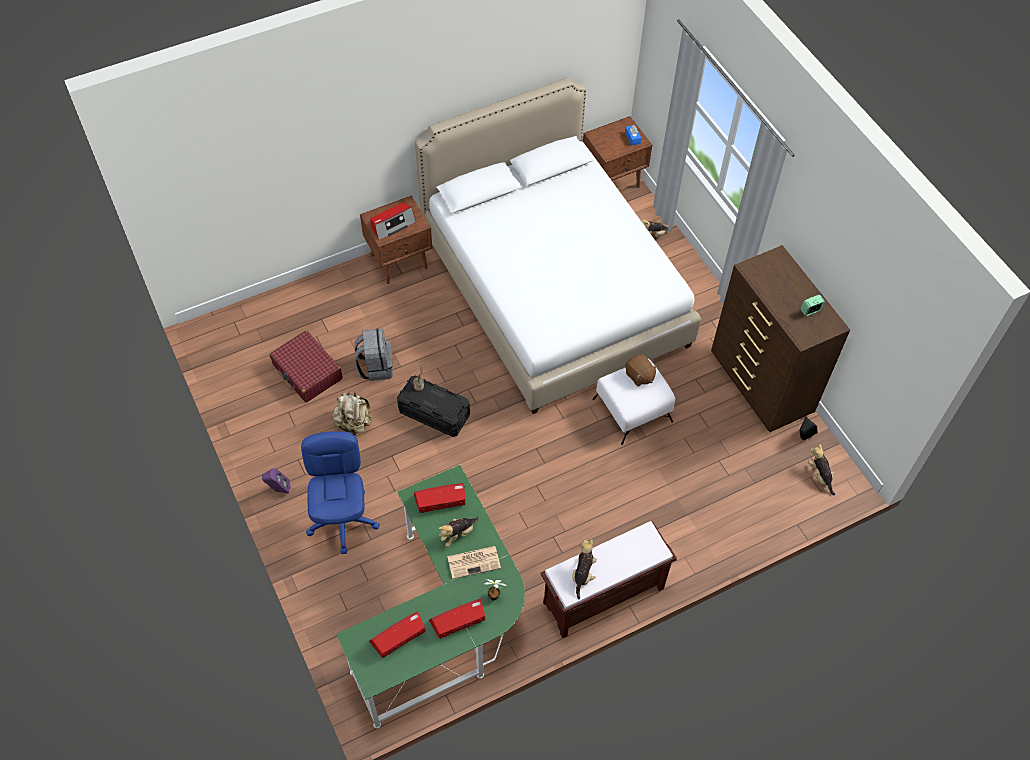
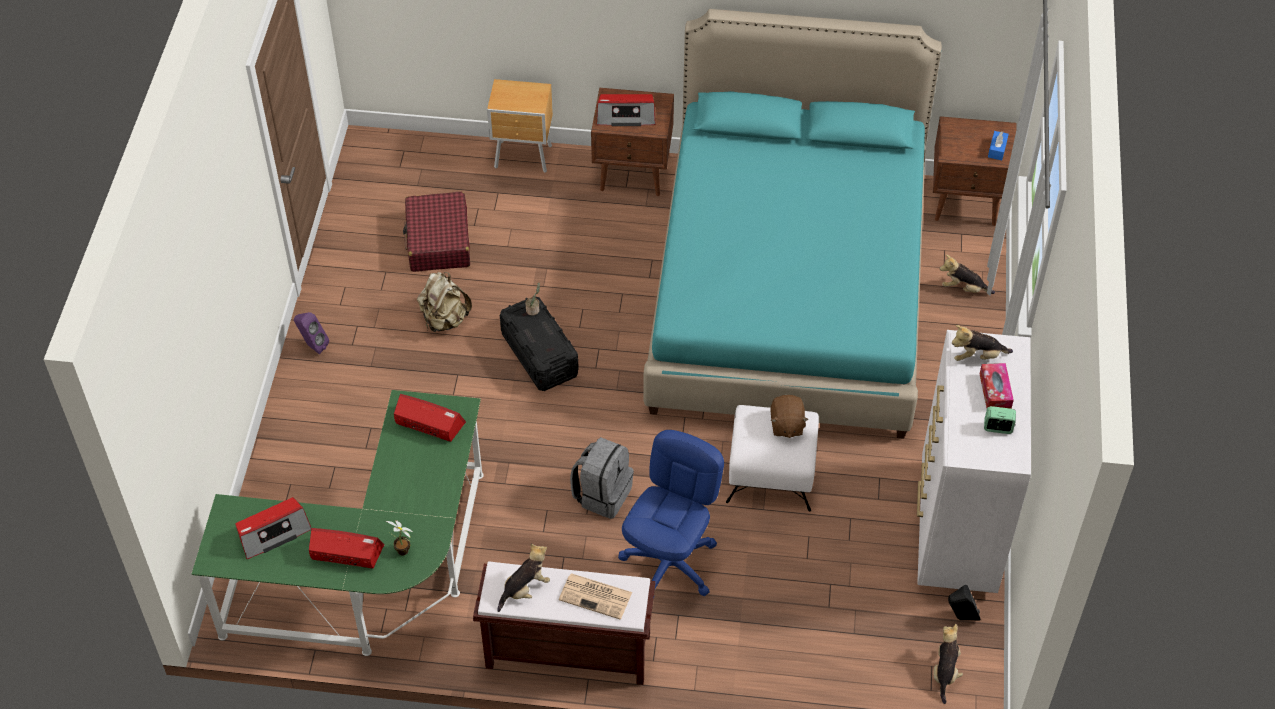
camera: 35 degrees right, 5 degrees down
(320, 286) = (524, 158): none -> brown nightstand
(343, 520) = (353, 413): blue office chair -> blue office chair (670, 563)
(375, 367) = (515, 272): grey backpack -> grey backpack (602, 494)
(398, 636) = (273, 533): radio -> radio turned 150 degrees clockwise
(457, 534) = (418, 467): plush toy -> plush toy (977, 356)
(474, 562) = (412, 505): newspaper -> newspaper (596, 596)
(553, 289) = (788, 290): white bed -> turquoise bed
(760, 386) = (955, 529): brown dresser -> white dresser
(791, 289) = (995, 391): none -> tissue box

